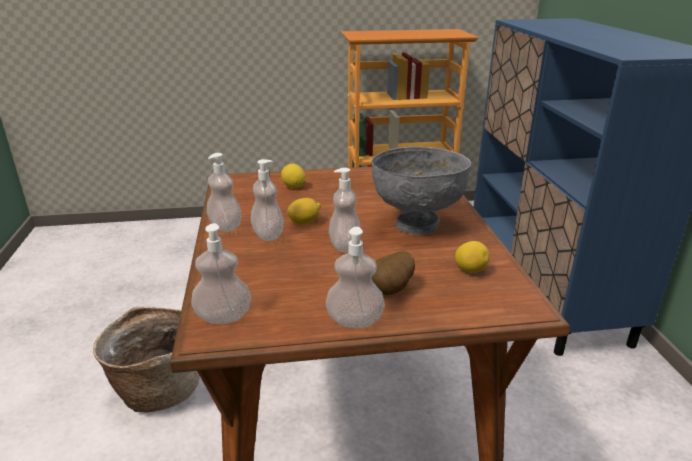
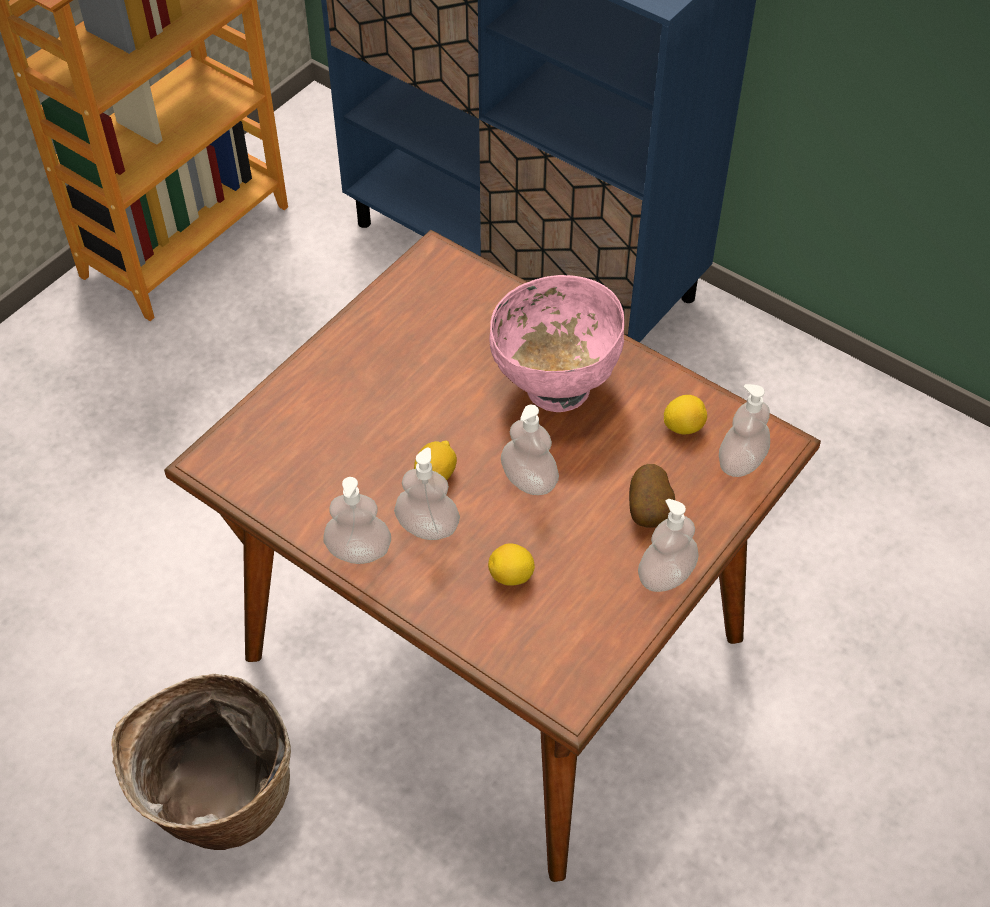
camera: 45 degrees left, 25 degrees up
(223, 317) = (553, 668): soap dispenser -> soap dispenser (741, 462)
(293, 187) = (326, 416): lemon -> lemon (511, 576)
(417, 224) = (555, 386): grey bowl -> pink bowl

